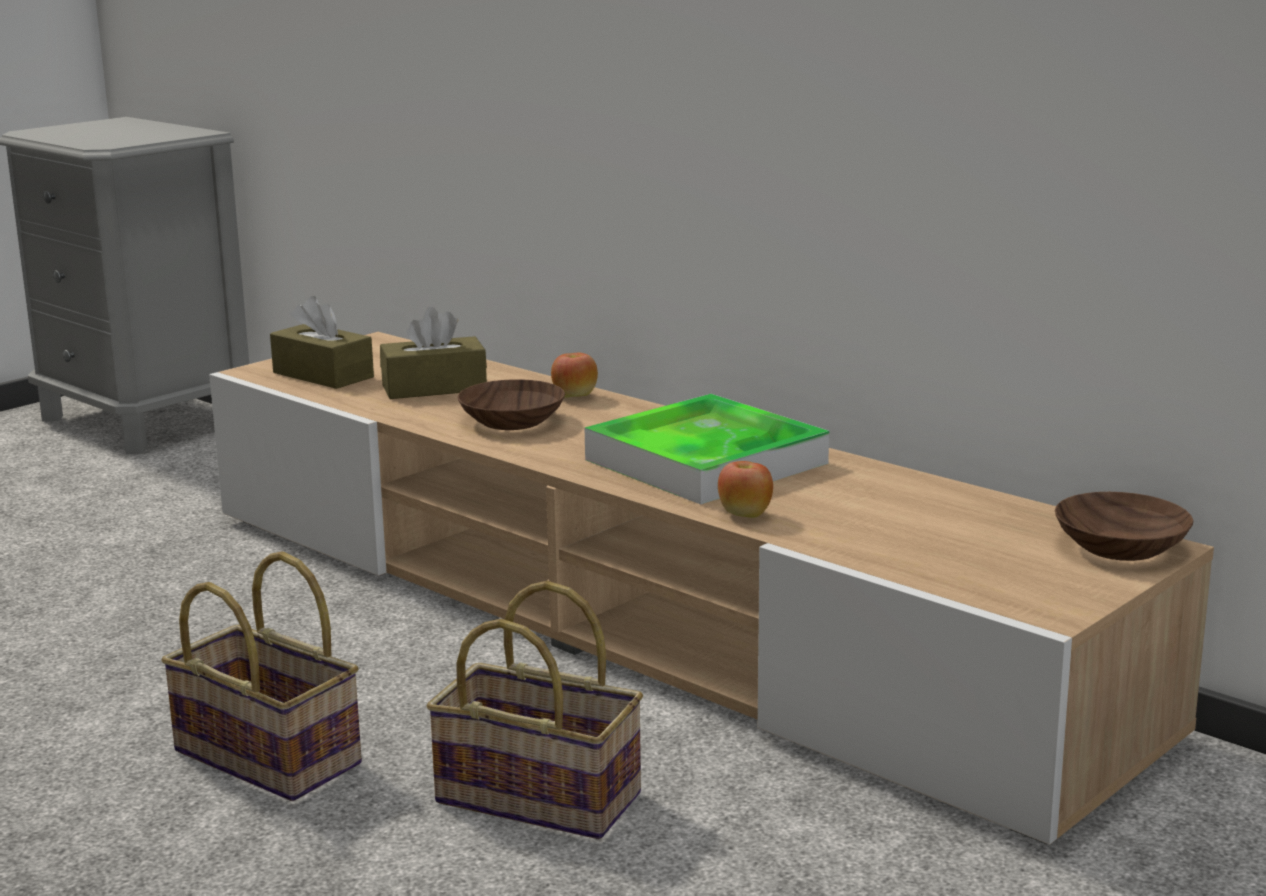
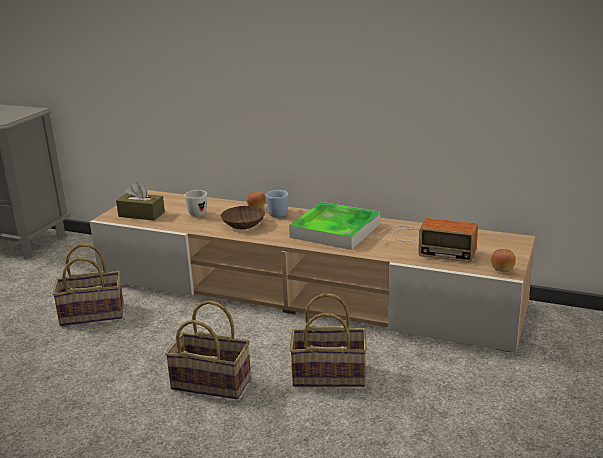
camera: 20 degrees left, 5 degrees up
(161, 576) = (94, 313): none -> basket
(434, 387) = (195, 213): brown tissue box -> white mug
(615, 411) = (279, 213): none -> blue mug
(745, 515) = (371, 251): apple -> apple (502, 270)
(892, 518) = (423, 243): none -> radio
(1124, 547) = (509, 241): brown bowl -> none

